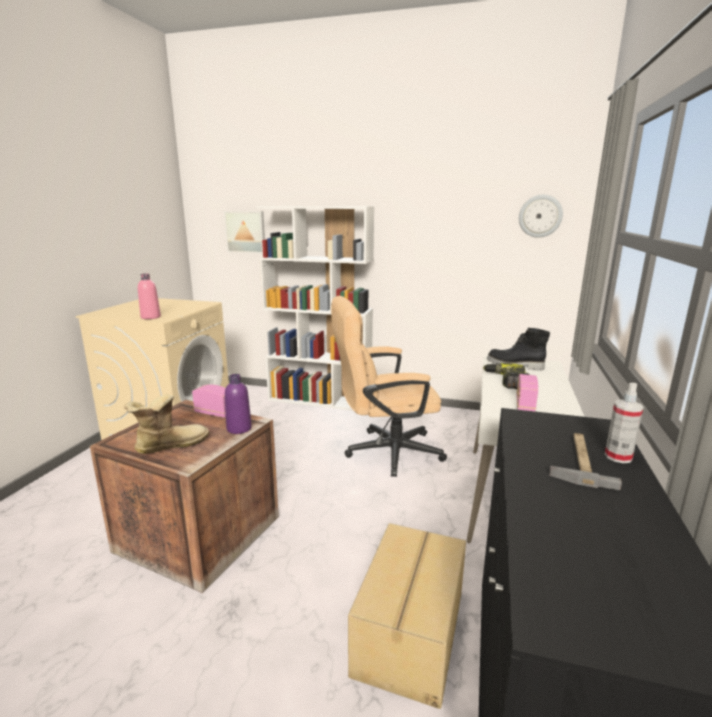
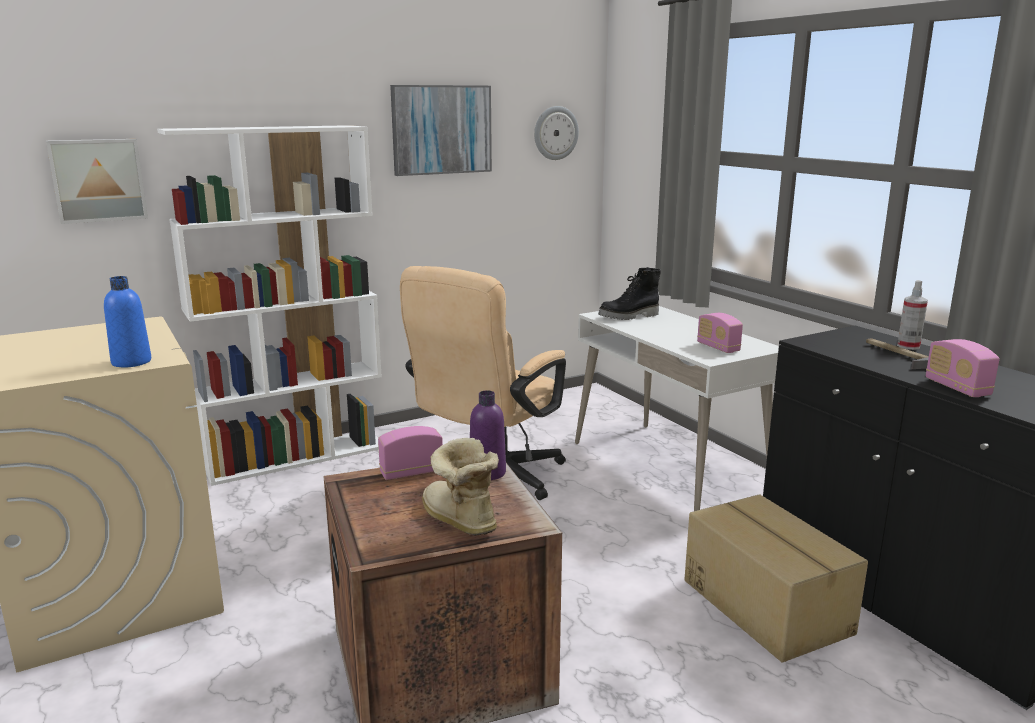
camera: 45 degrees left, 0 degrees up
(150, 317) = (131, 362): pink bottle -> blue bottle
(170, 445) = (458, 521): boot -> boot turned 45 degrees counterclockwise
(441, 211) = (441, 130): none -> picture
(507, 381) = (657, 332): power drill -> none
(539, 511) = (957, 388): none -> radio

